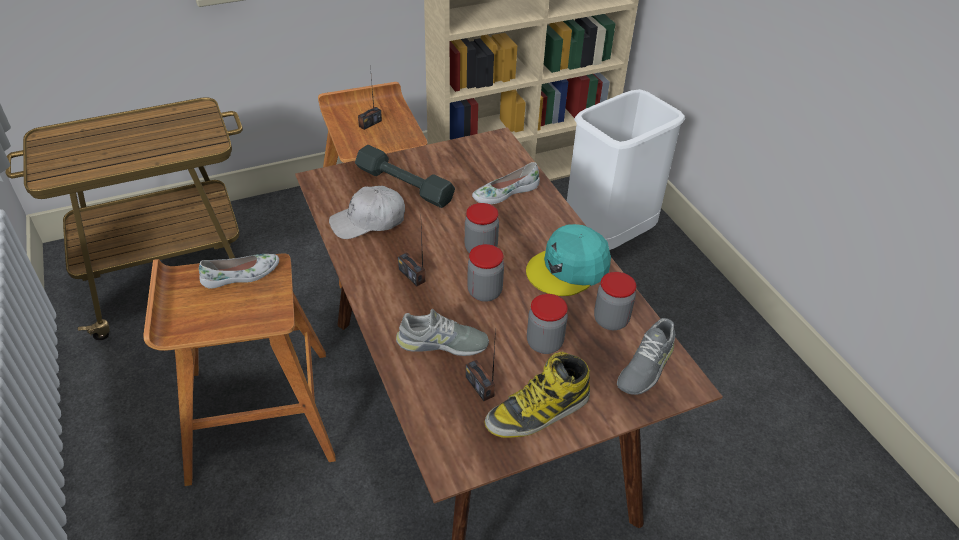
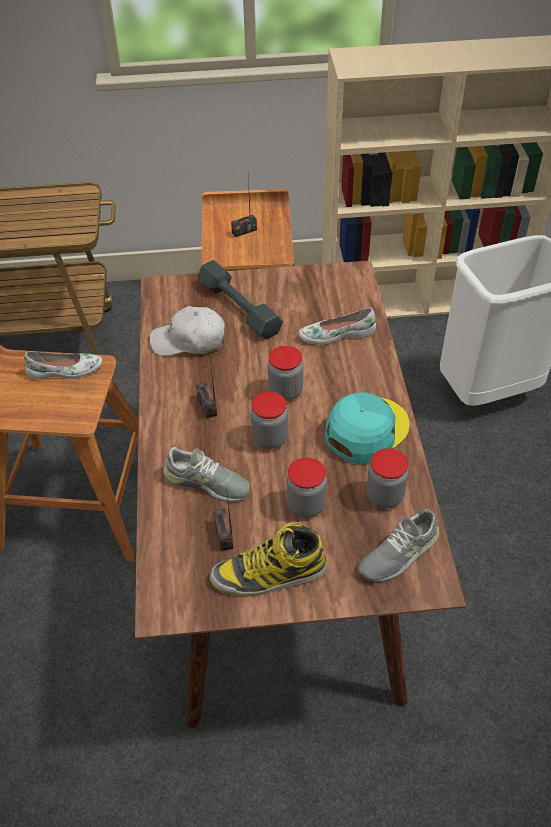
camera: 20 degrees right, 5 degrees up
(569, 268) = (366, 430): turquoise cap -> turquoise cap turned 150 degrees clockwise

